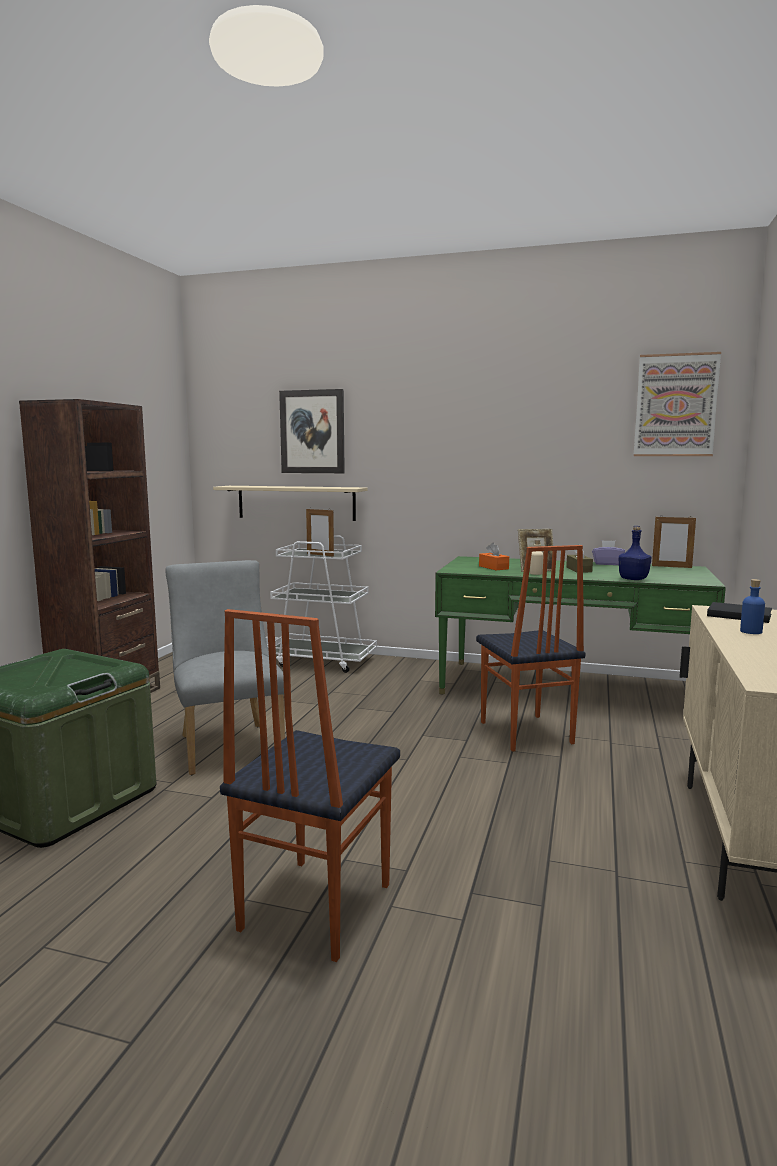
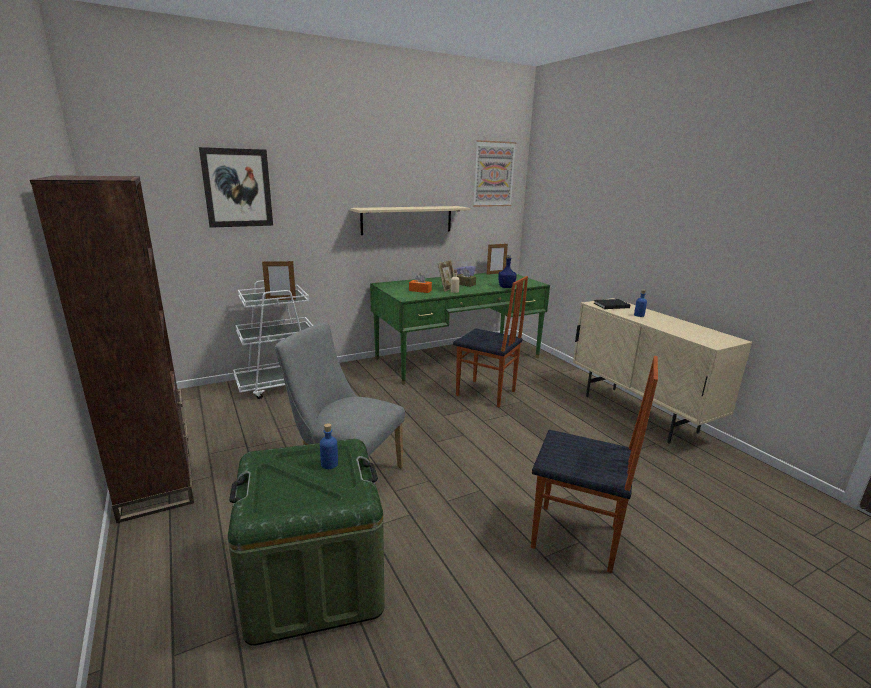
camera: 45 degrees left, 10 degrees up
(82, 671) = (329, 464): none -> blue bottle
(296, 502) = (226, 254): beige shelf -> beige shelf (407, 220)
(313, 907) = (575, 538): chair -> chair turned 45 degrees counterclockwise

